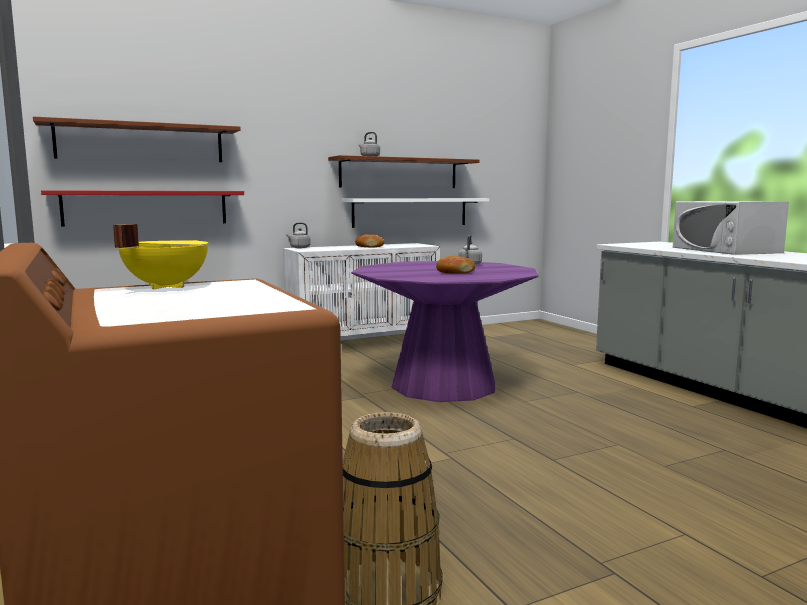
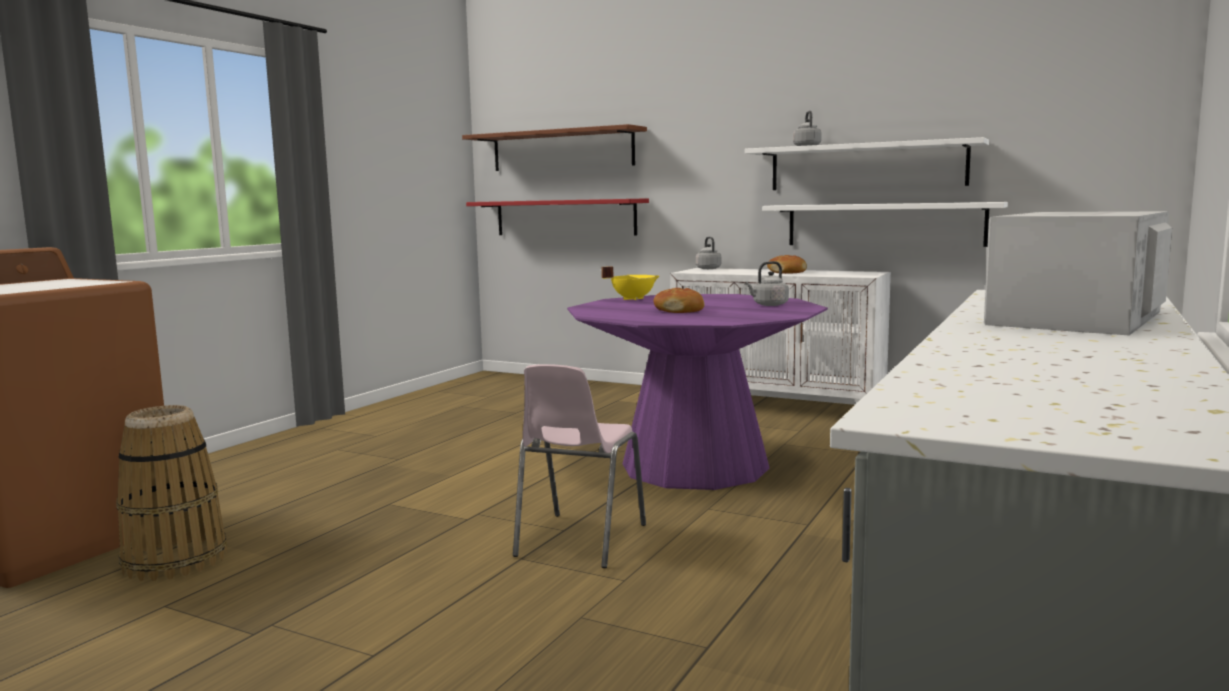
camera: 55 degrees right, 0 degrees up
(164, 286) = (81, 280): yellow cooking pot -> yellow cooking pot (632, 299)
(399, 173) = (866, 166): brown shelf -> white shelf
(539, 439) = (578, 540): none -> pink chair

